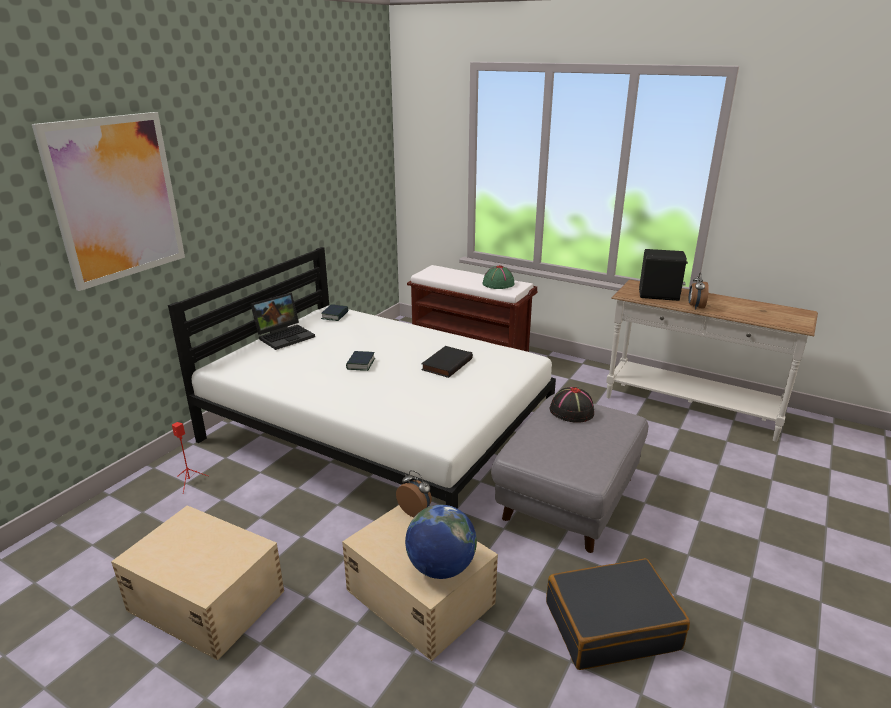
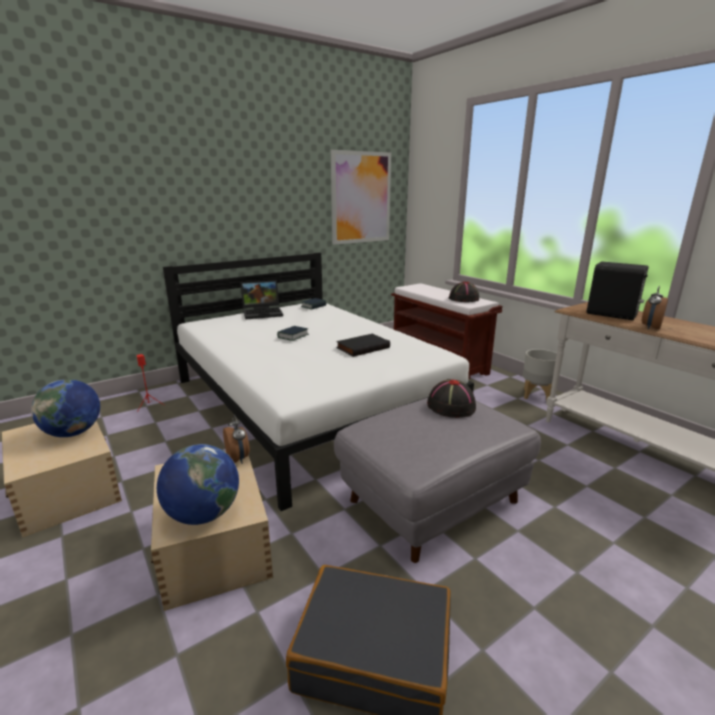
camera: 25 degrees right, 5 degrees down
(116, 199) = (126, 175): picture -> picture (361, 198)
(206, 536) = (73, 433): none -> globe
(498, 284) = (463, 299): green hat -> black hat
(583, 371) = (537, 395): none -> grey planter

